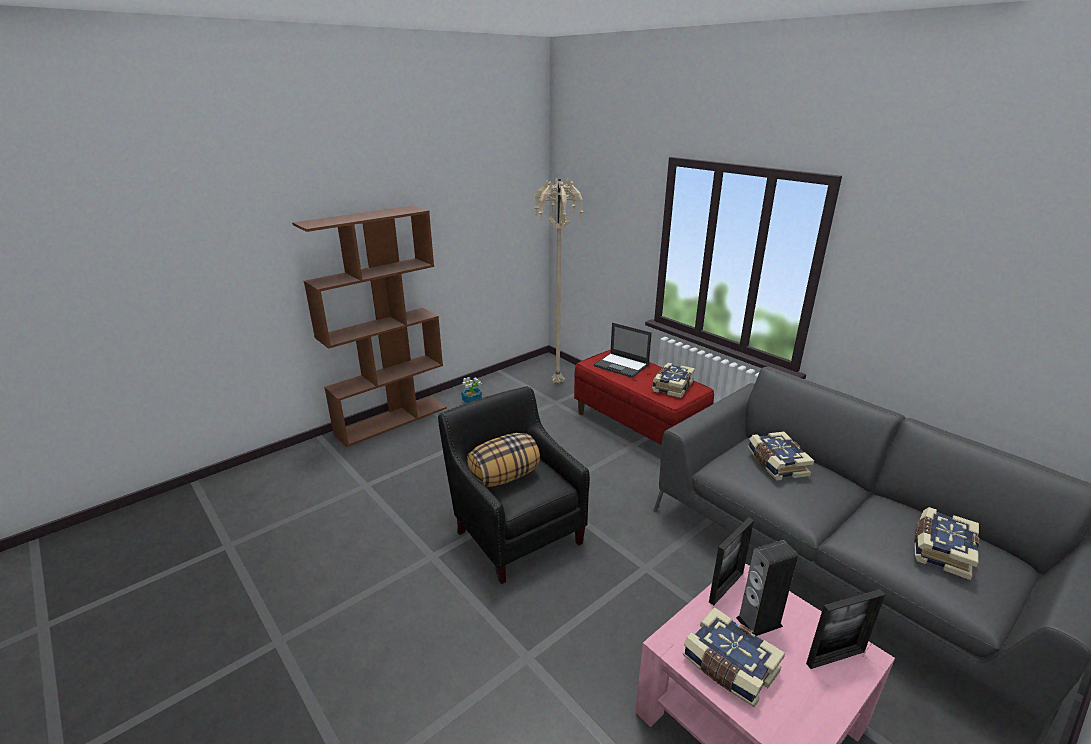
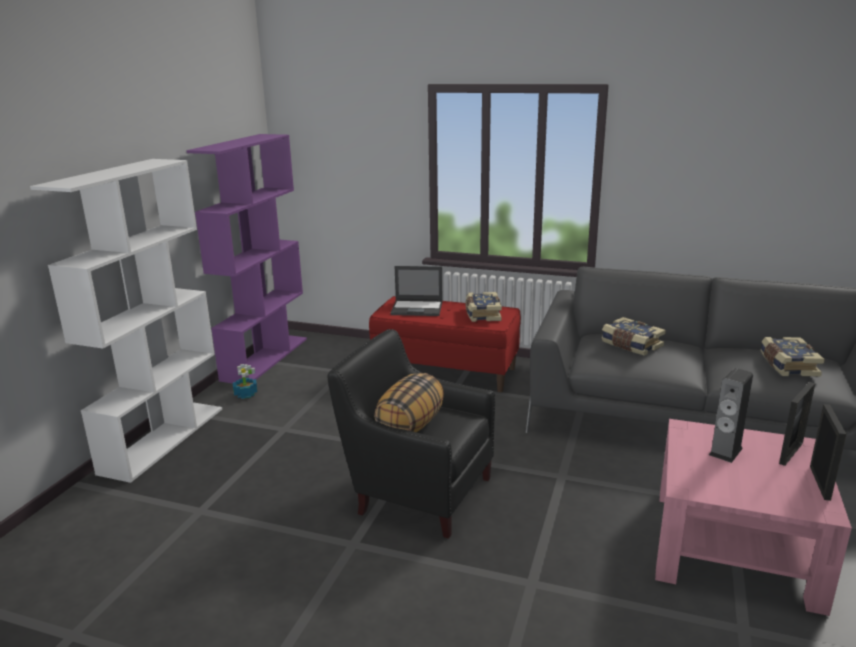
camera: 30 degrees left, 5 degrees down
(392, 420) = (163, 439): brown bookcase -> white bookcase
(510, 374) = (265, 358): none -> purple bookcase
(556, 383) = (326, 354): beige floor lamp -> none
(726, 587) = (681, 439): picture frame -> picture frame (819, 483)
(729, 667) = (738, 486): book -> none

